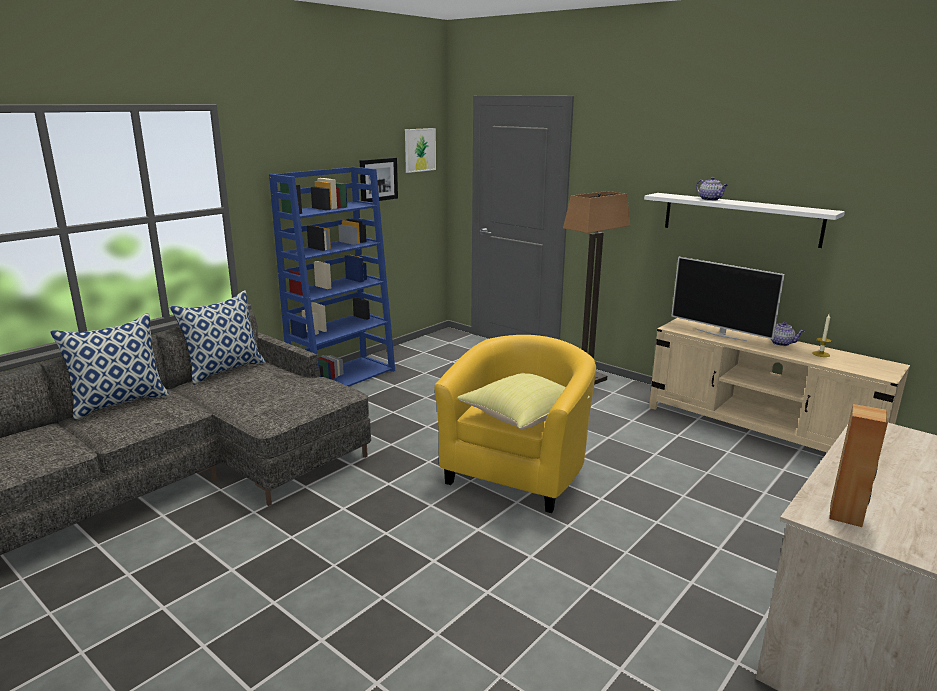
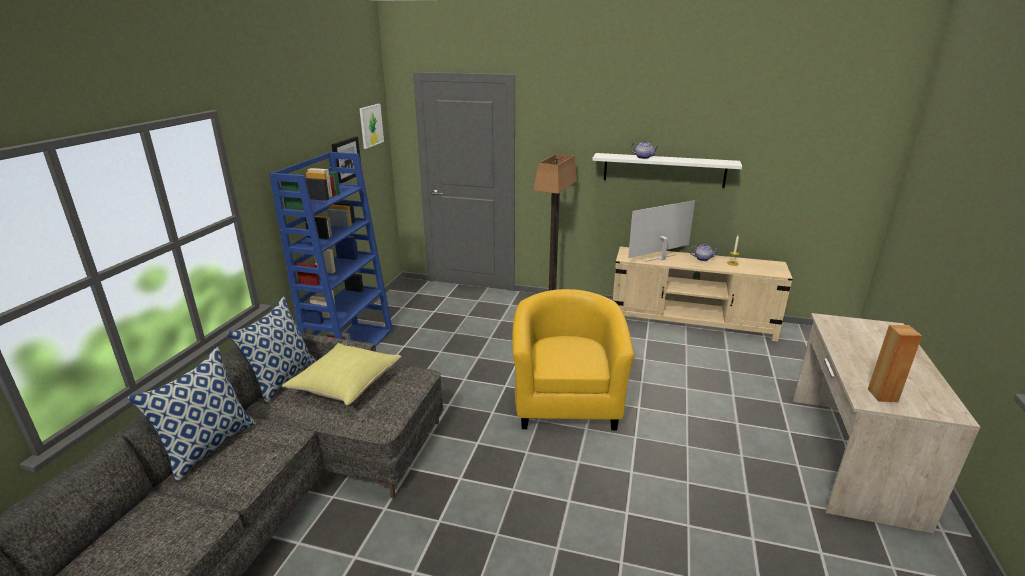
camera: 25 degrees left, 5 degrees up
(522, 416) = (581, 361): yellow pillow -> yellow pillow (346, 385)
(720, 334) = (660, 258): television -> television turned 135 degrees clockwise

